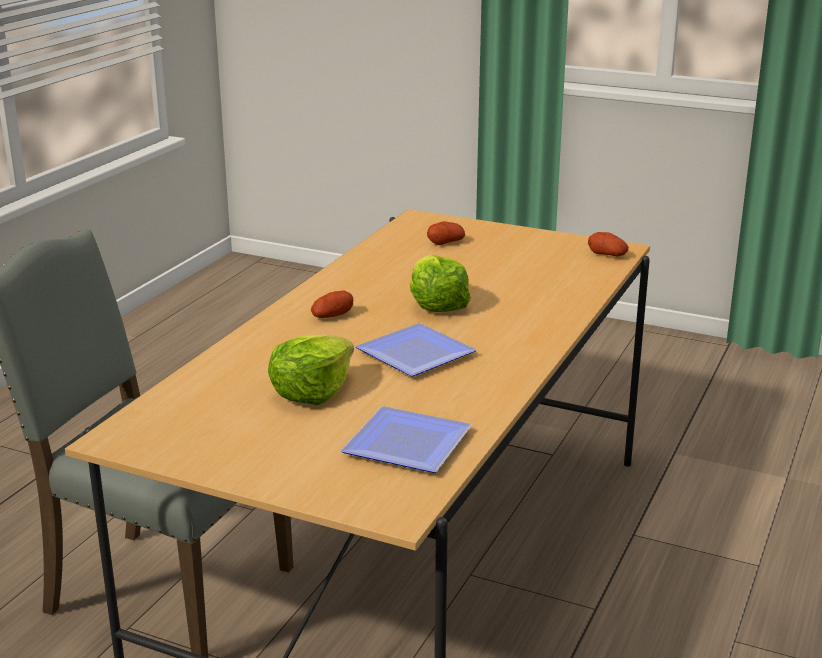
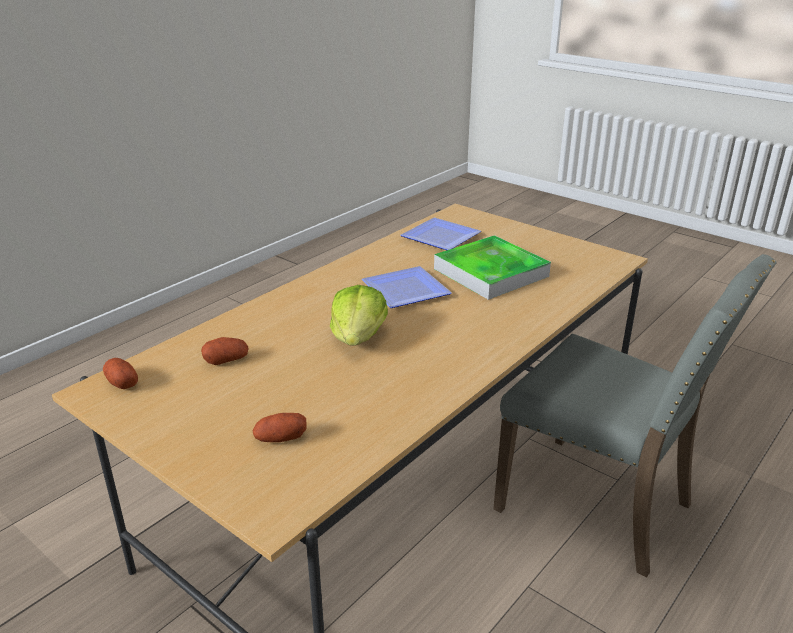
camera: 165 degrees left, 5 degrees up
(312, 391) = (491, 272): lettuce -> tray
(332, 316) = (460, 336): potato -> potato (226, 360)

